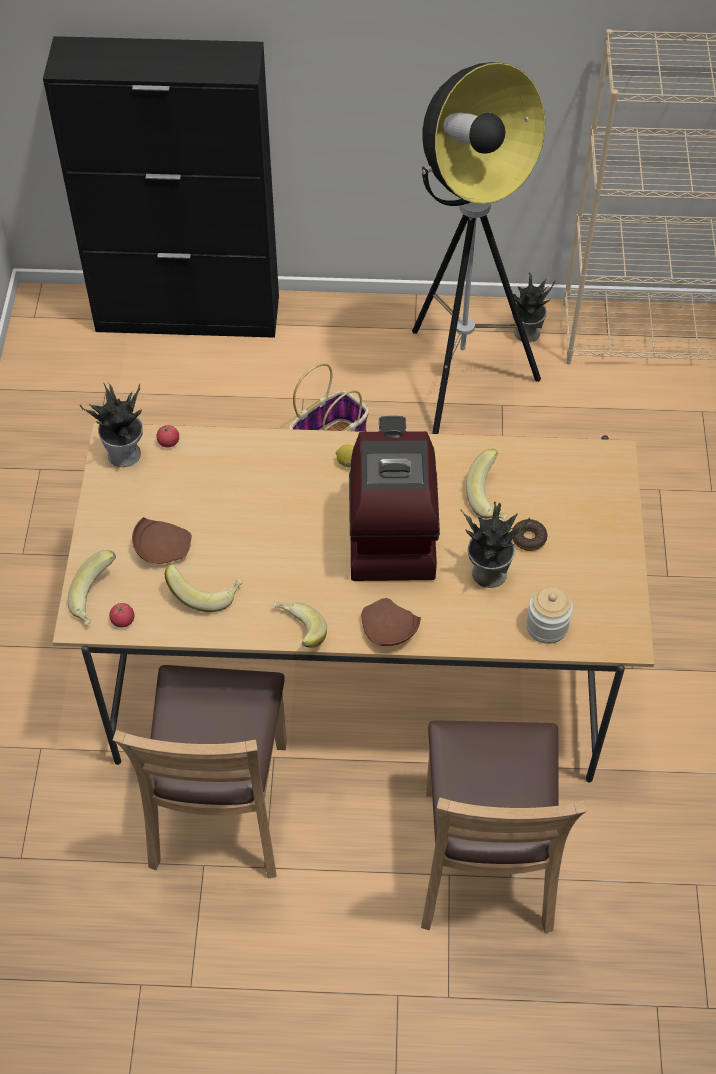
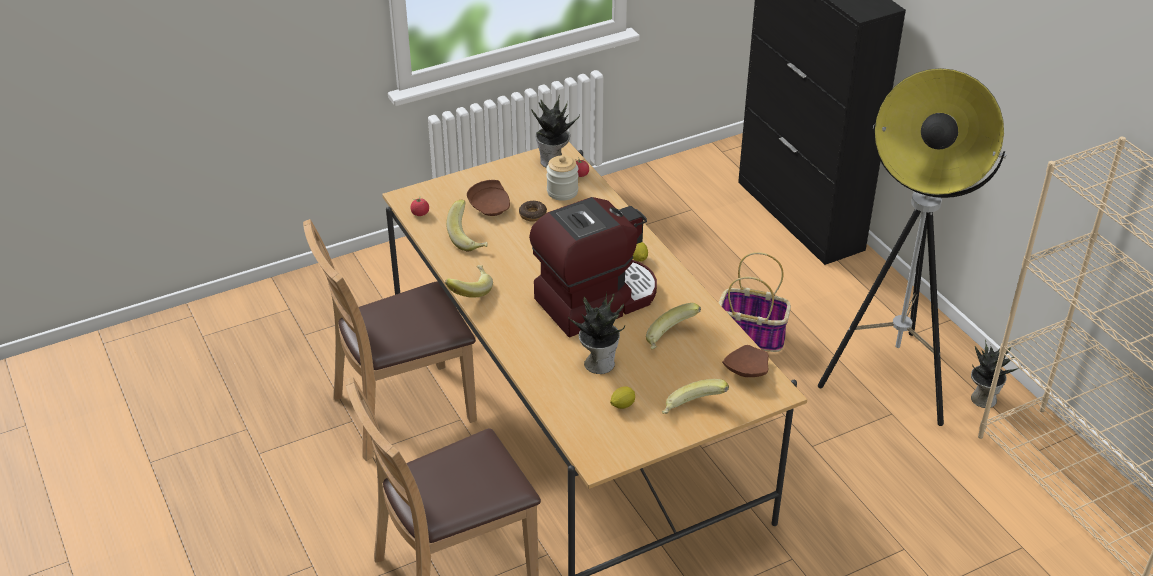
camera: 60 degrees right, 15 degrees down
(97, 599) = (428, 197): banana -> banana (693, 410)
(388, 631) = (505, 332): brown plate -> brown plate (745, 370)
(528, 538) = (650, 373): donut -> donut (532, 214)
(547, 626) = (575, 411): jar -> jar (562, 192)
(561, 584) = (622, 405): none -> lemon

